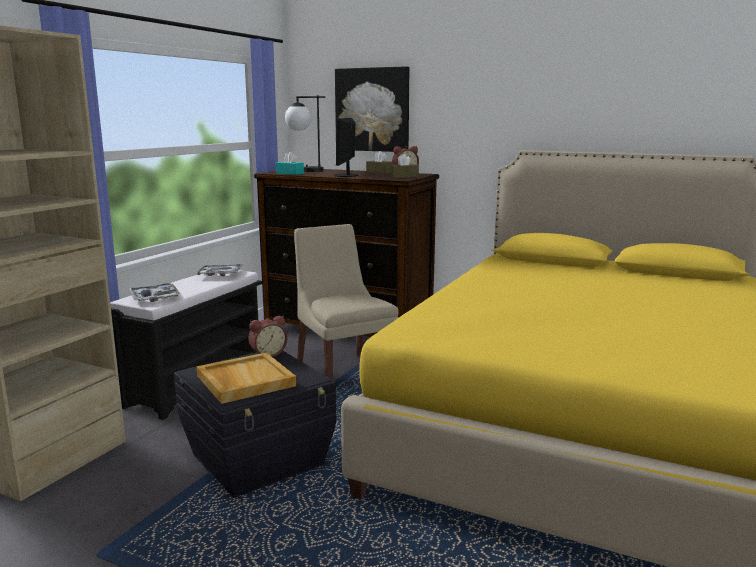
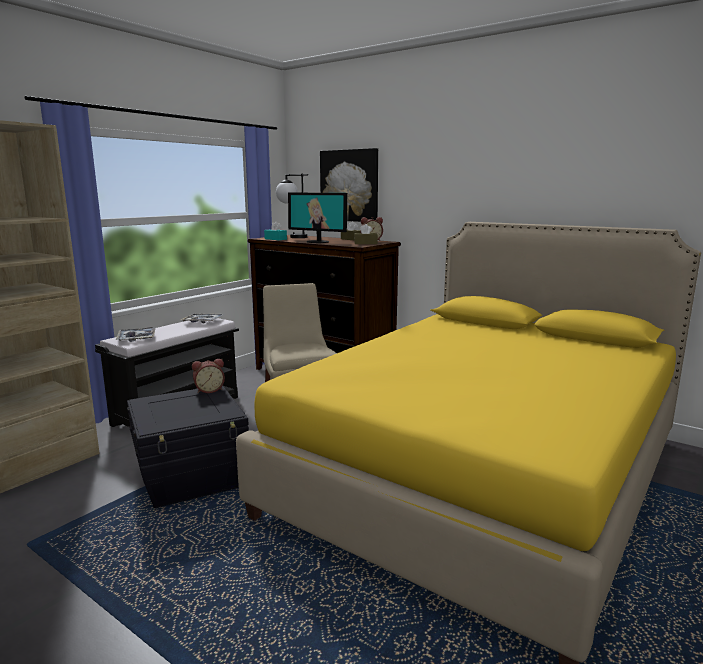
camera: 10 degrees right, 0 degrees up
(244, 381) = (174, 411): beige tray -> none
(346, 175) = (318, 242): monitor -> monitor turned 75 degrees counterclockwise

